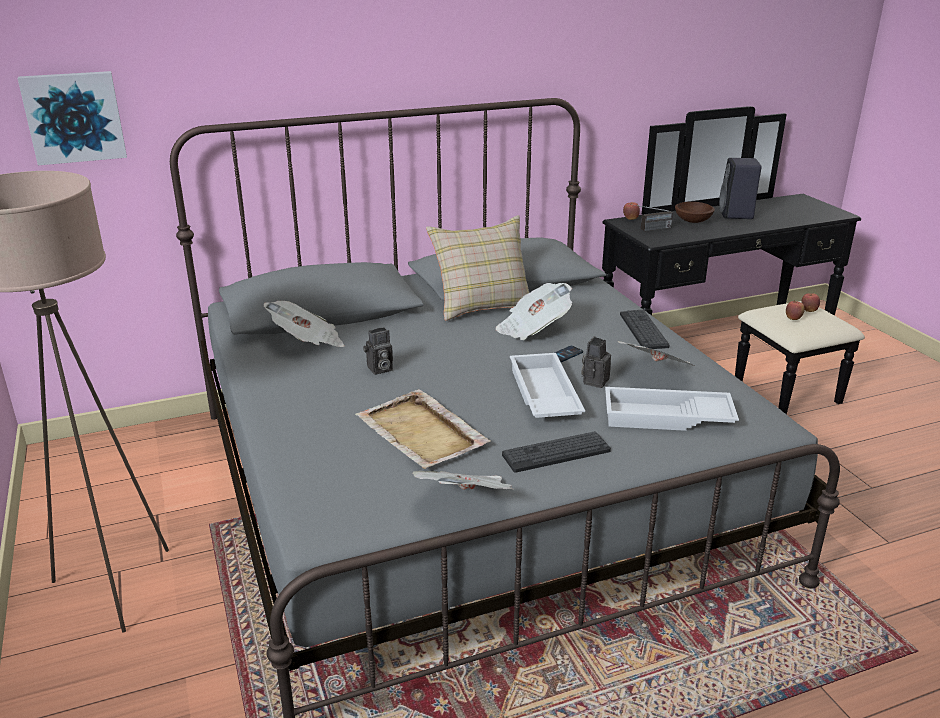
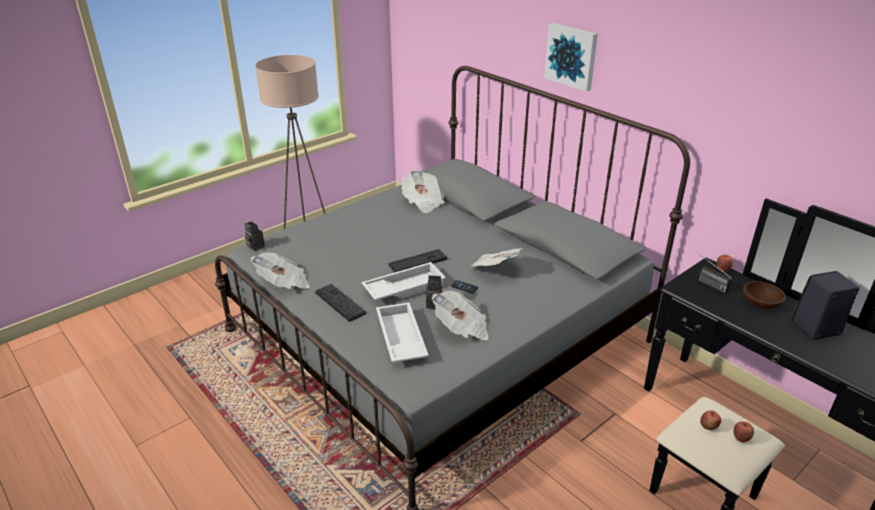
camera: 70 degrees right, 5 degrees up
(74, 117) = (430, 41): picture -> picture (571, 56)
(379, 369) = (404, 229): camera -> camera (254, 246)
(421, 433) = (342, 257): beige tray -> none
(482, 305) = (517, 244): beige pillow -> none
(643, 330) = (528, 315): keyboard -> keyboard (418, 262)

